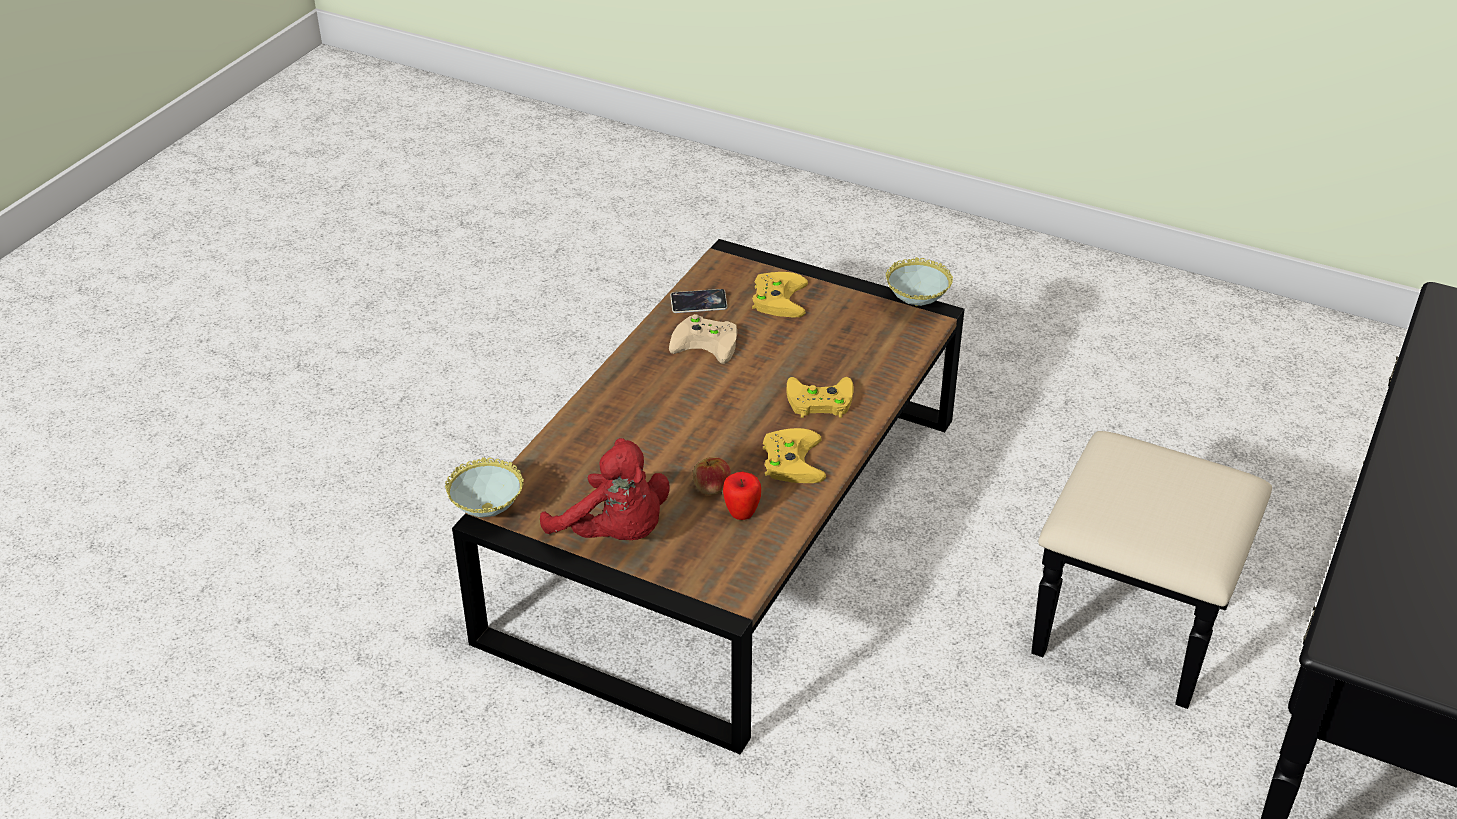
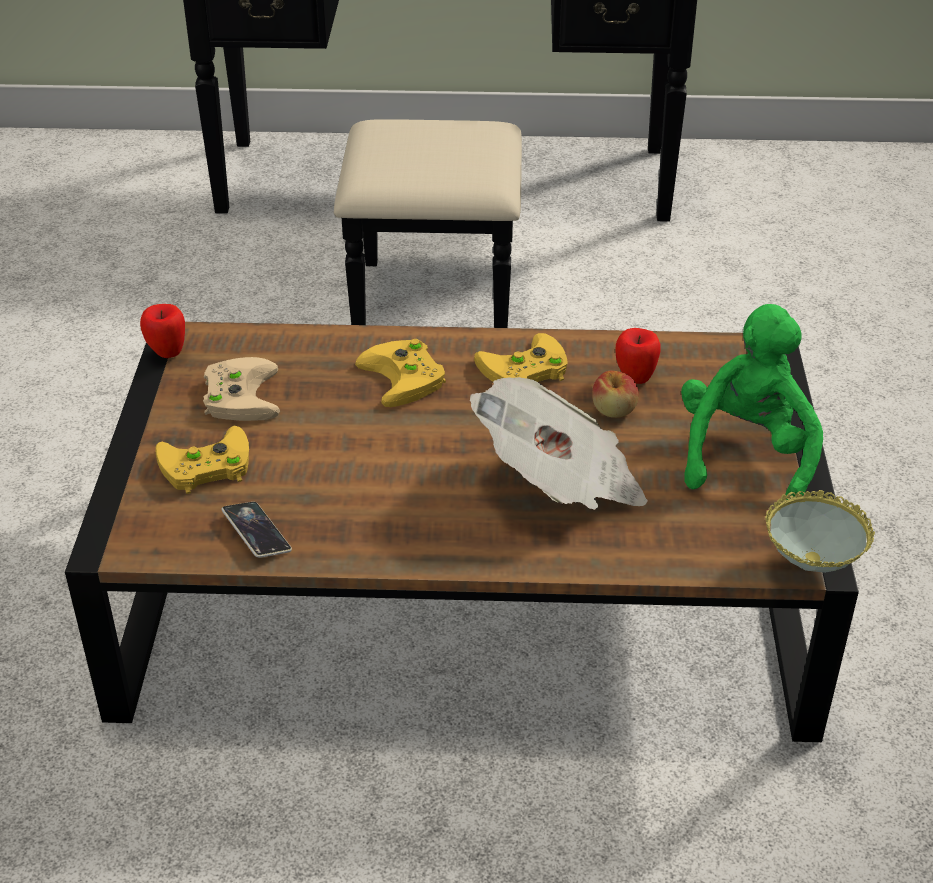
camera: 115 degrees left, 0 degrees up
(615, 533) = (745, 454): red plush toy -> green plush toy
(653, 434) = (560, 482): none -> newspaper
(708, 342) = (342, 496): beige game controller -> beige game controller (238, 394)
(916, 306) = (167, 353): bowl -> apple

